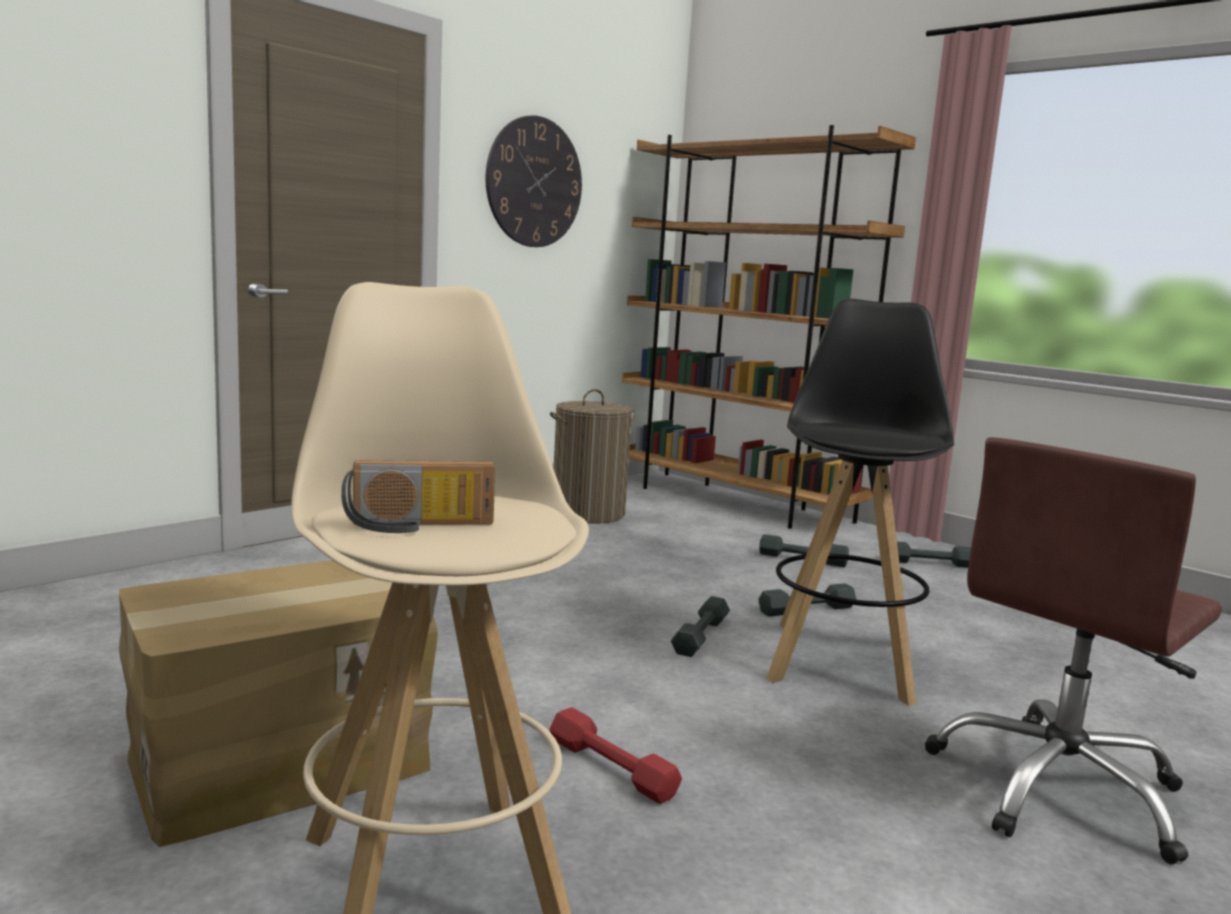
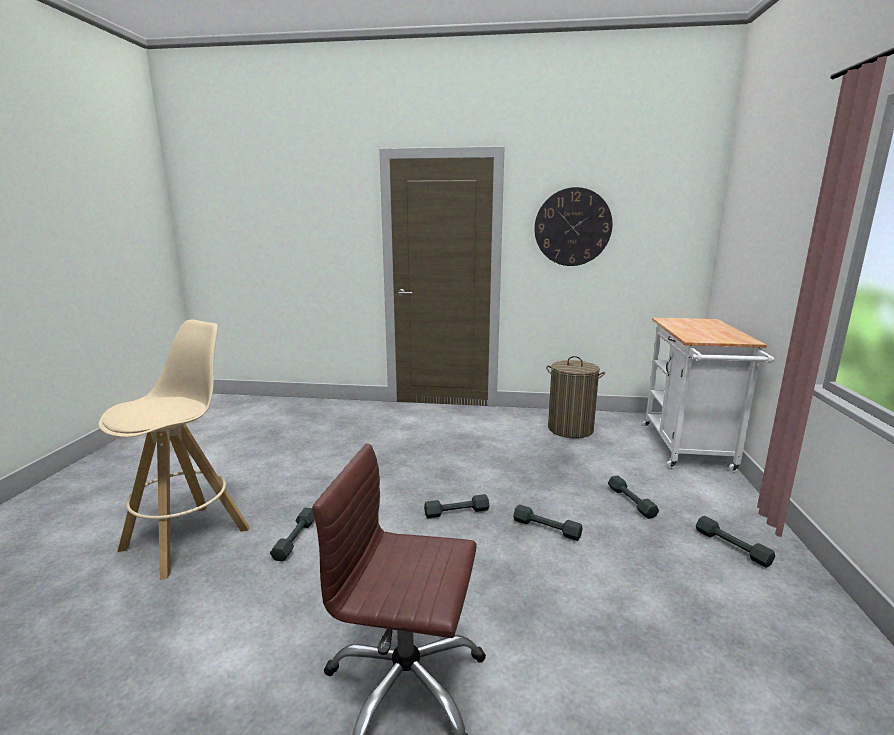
camera: 55 degrees right, 5 degrees up
(278, 760) = (245, 481): cardboard box -> none
(419, 526) = (133, 410): radio -> none
(612, 768) = (295, 539): red dumbbell -> grey dumbbell
(734, 502) = (689, 450): brown bookcase -> white cart
(842, 660) = (489, 560): black stool -> none

